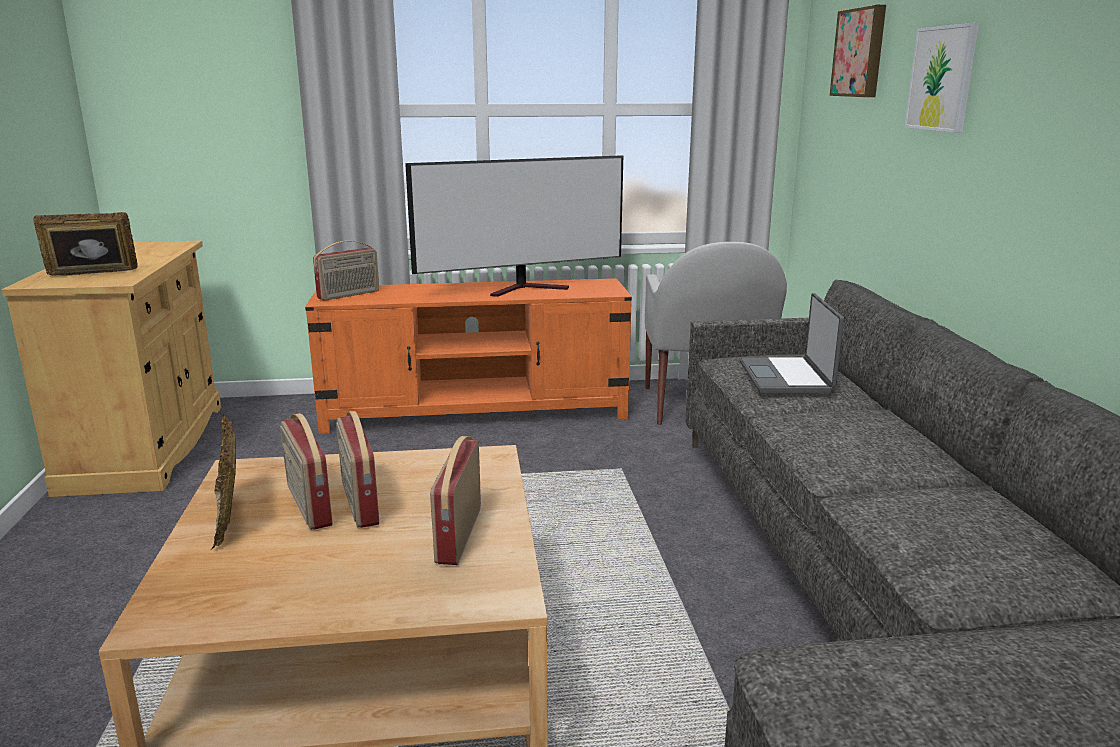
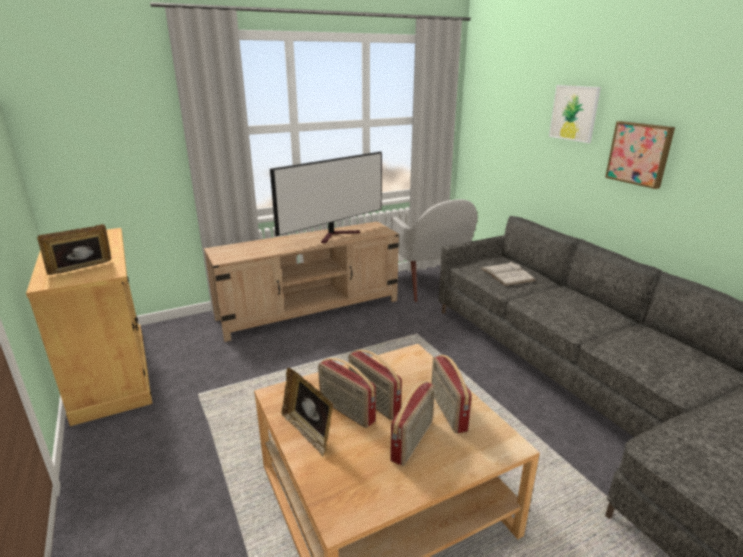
camera: 20 degrees left, 5 degrees up
(349, 295) = (233, 253): radio -> radio (413, 441)
(476, 411) = (310, 310): orange tv stand -> beige tv stand
(787, 377) = (507, 274): laptop -> white book
(861, 53) = (510, 92): picture -> picture (640, 153)

